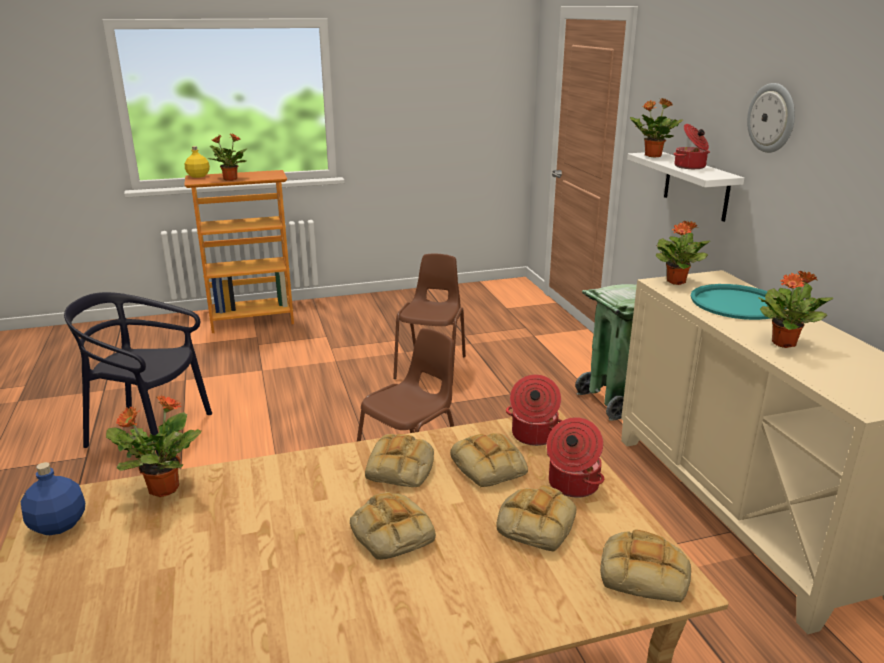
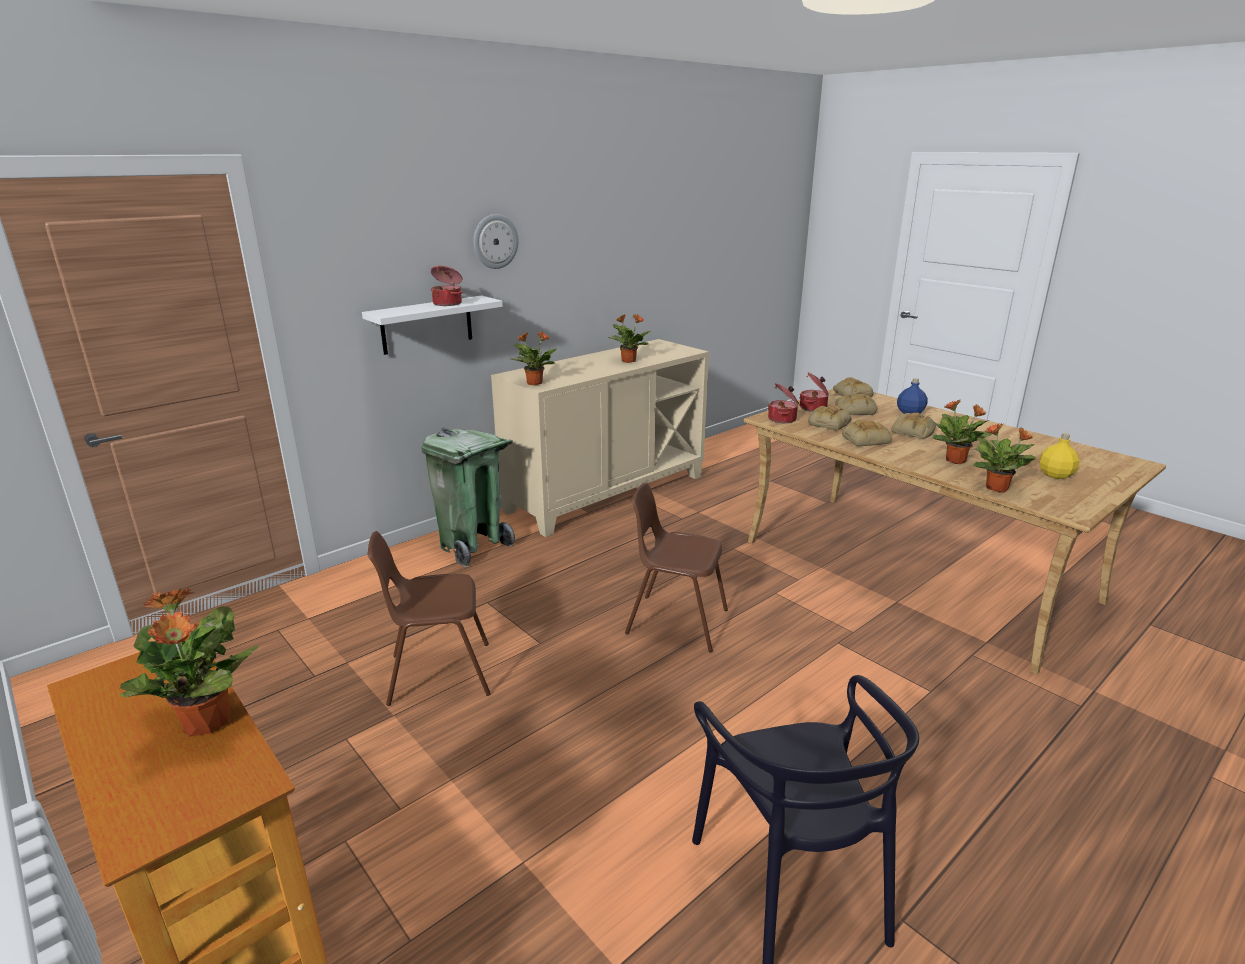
camera: 115 degrees left, 0 degrees up
(59, 525) = (1072, 502): blue bottle -> blue bottle (910, 412)
(198, 176) = (139, 827): yellow bottle -> yellow bottle (1055, 475)
(652, 156) = (395, 312): potted plant -> potted plant (956, 461)
(737, 303) = (568, 369): turquoise tray -> none

